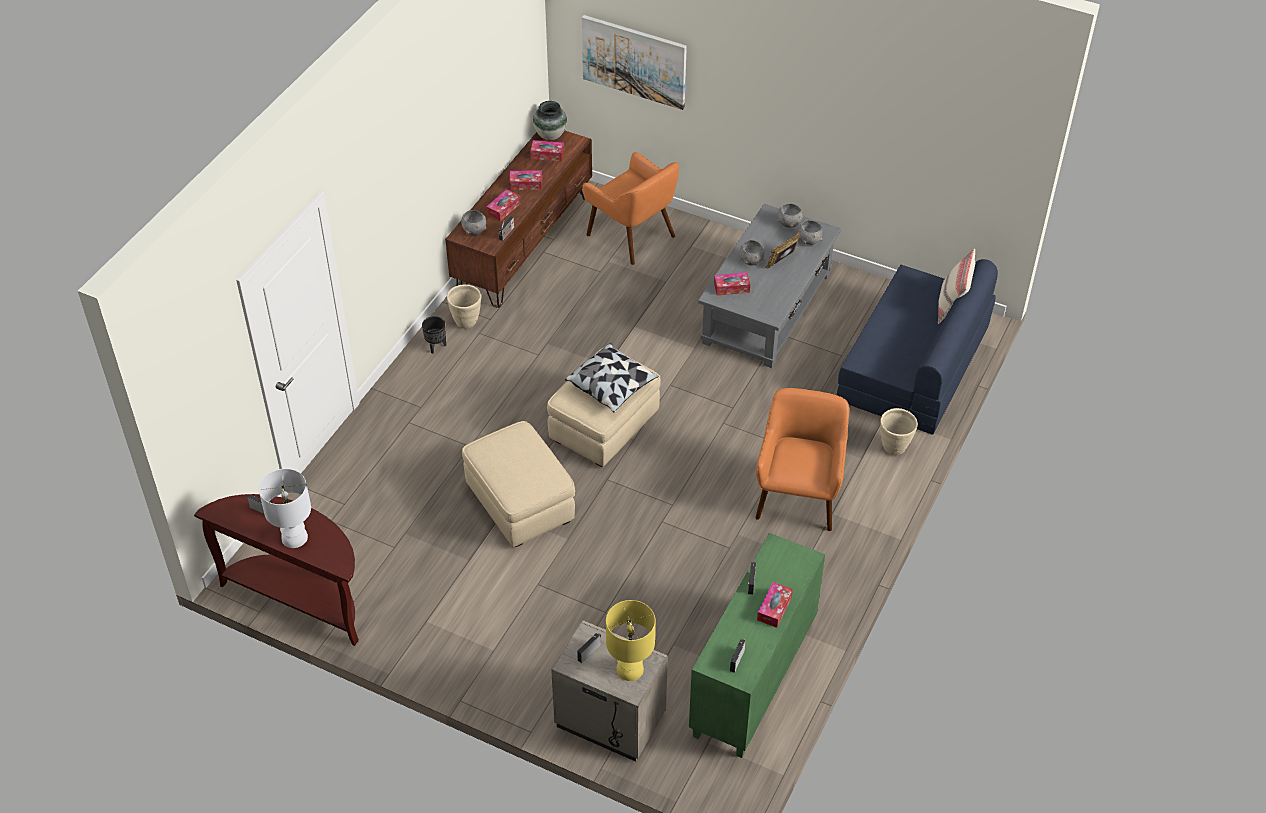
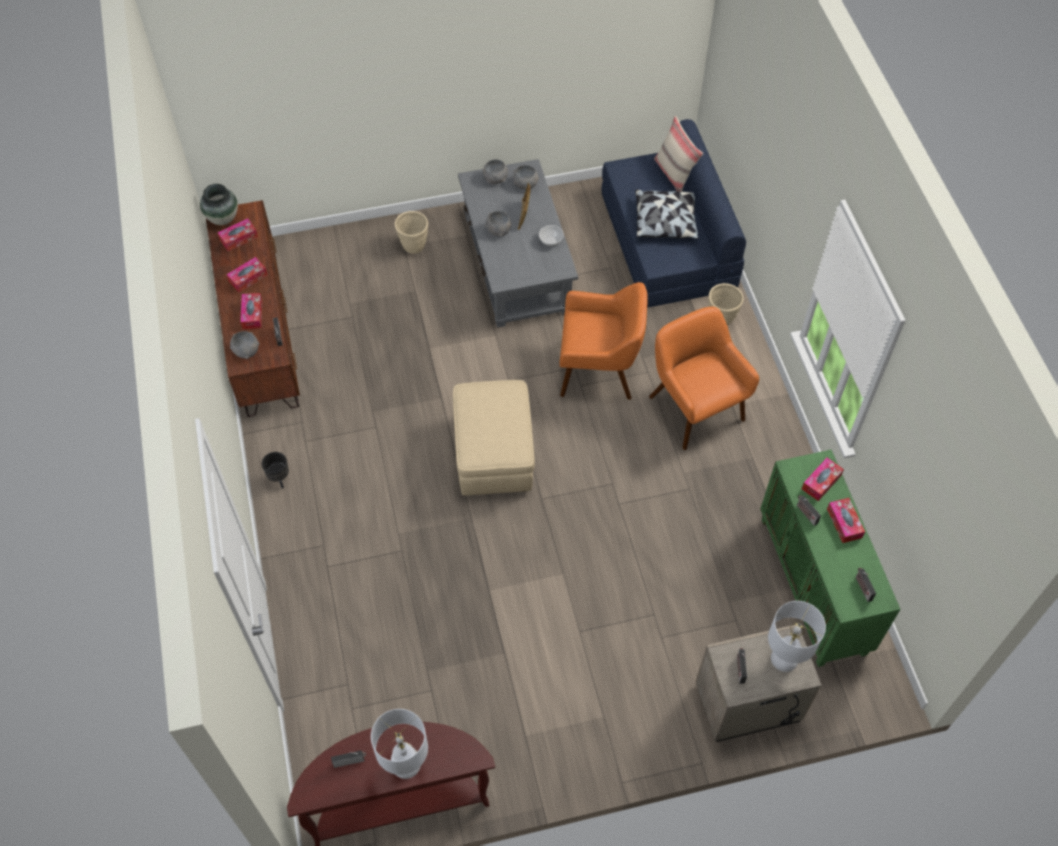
camera: 40 degrees left, 10 degrees up
(466, 322) = (283, 438): beige planter -> beige planter (413, 246)
(519, 503) = (494, 571): beige ottoman -> none
(612, 386) = (499, 417): pillow -> pillow (665, 222)
(630, 669) = (784, 658): yellow table lamp -> white table lamp
(632, 236) = (347, 267): orange armchair -> orange armchair (599, 370)
(634, 61) = (284, 104): picture -> none
(731, 288) = (508, 265): tissue box -> tissue box (821, 482)
(784, 291) = (551, 241): none -> bowl

